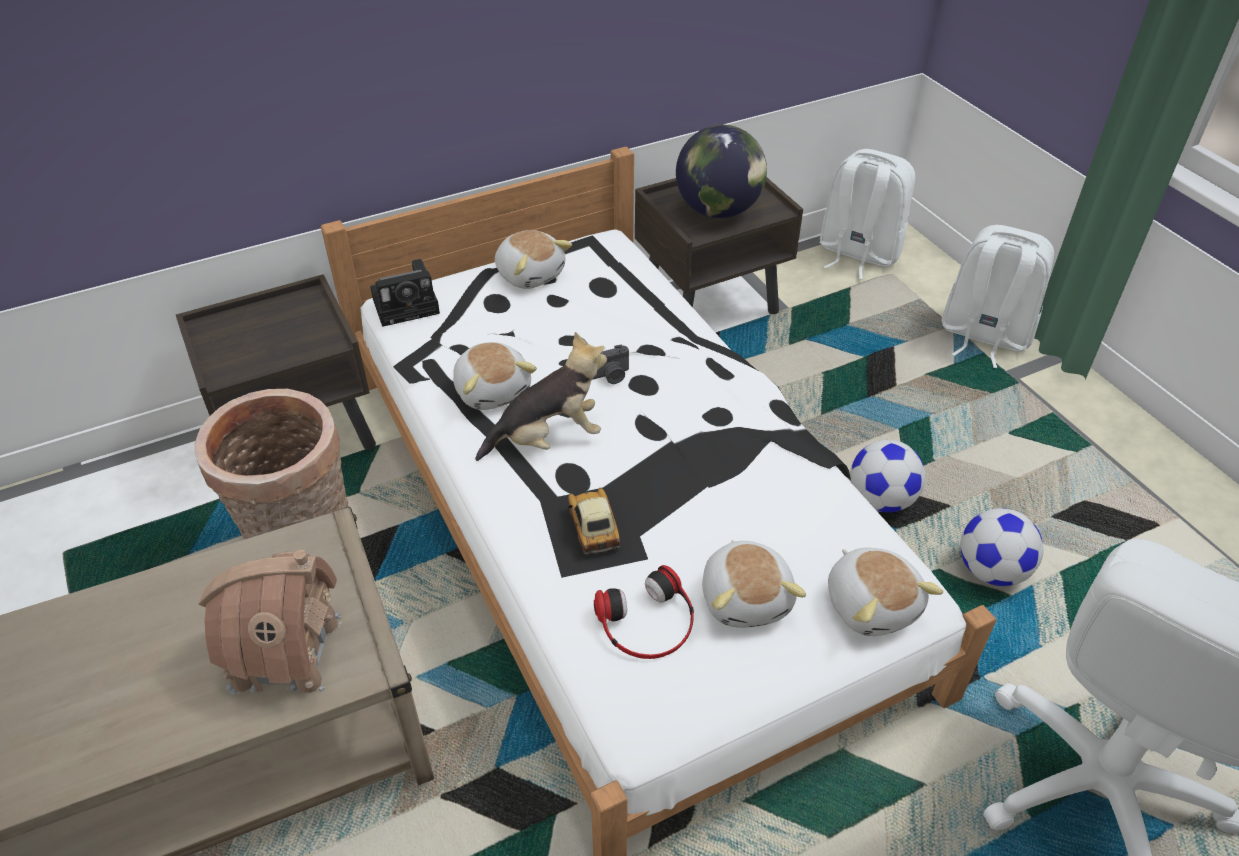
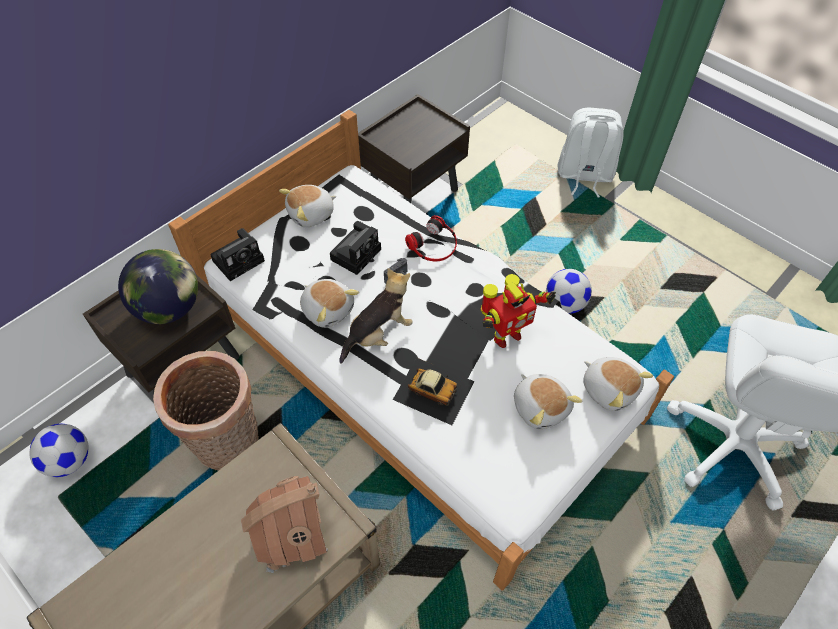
camera: 20 degrees left, 10 degrees up
(530, 274) = (311, 214): plush toy -> plush toy turned 120 degrees clockwise
(567, 330) = (357, 253): none -> camera
(592, 529) = (433, 389): toy car -> toy car turned 150 degrees clockwise
(647, 622) = (492, 440): headphones -> headphones (434, 245)
(718, 210) = (416, 138): globe -> globe (170, 308)
(735, 487) = (505, 336): none -> toy robot
(857, 253) = (489, 133): white backpack -> none
(991, 571) = (639, 332): football -> football (70, 461)

